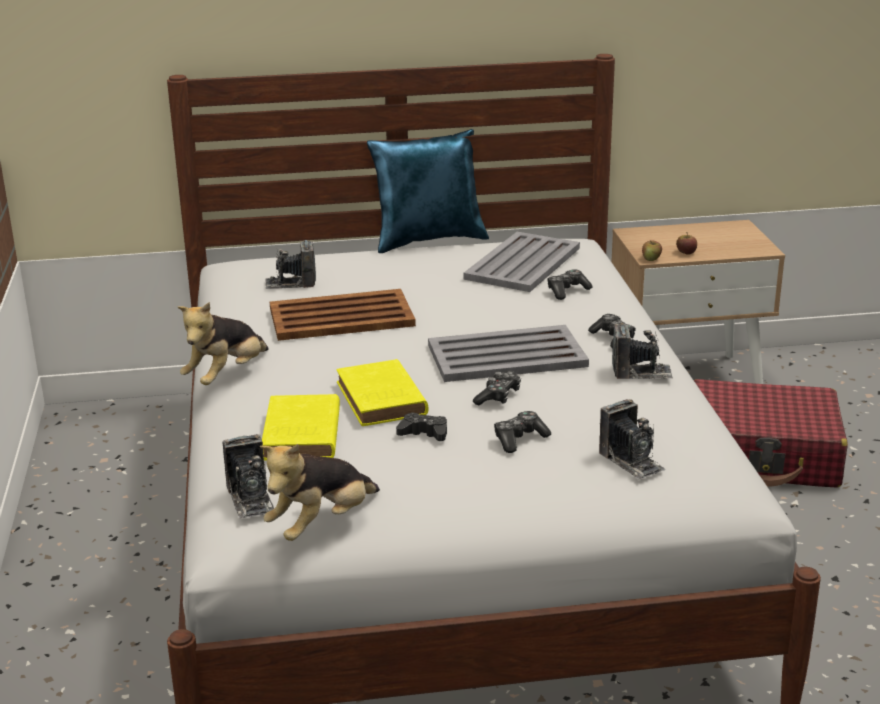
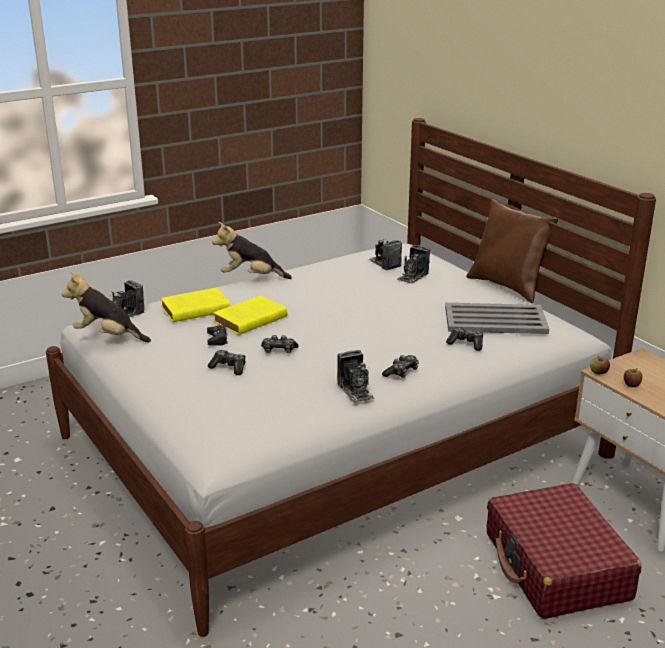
camera: 65 degrees right, 0 degrees up
(343, 317) = (349, 286): brown tray -> none
(429, 240) = (508, 286): blue pillow -> brown pillow
(505, 356) = (338, 342): grey tray -> none
(631, 461) = (225, 407): camera -> camera (413, 276)

